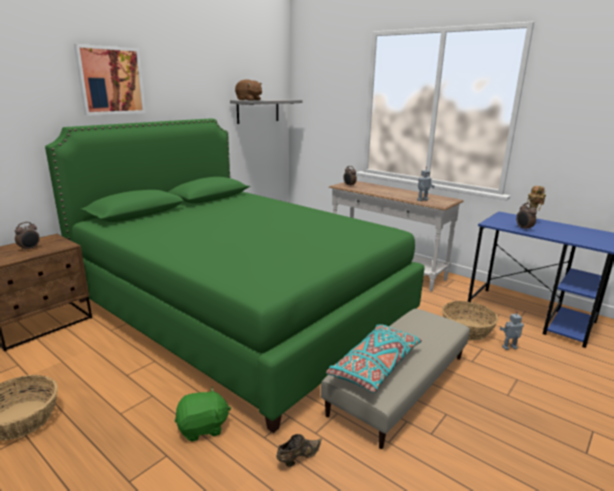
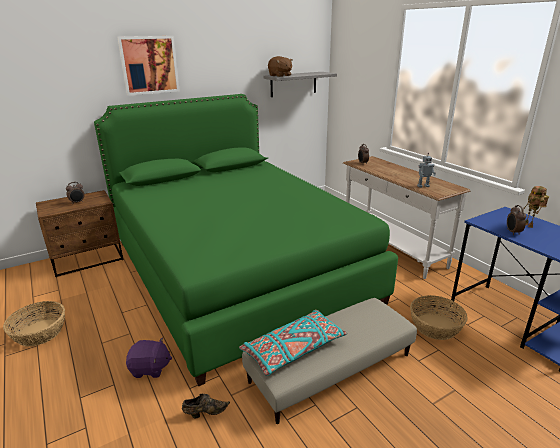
camera: 20 degrees right, 5 degrees up
(203, 428) = (150, 368): green plush toy -> purple plush toy
(510, 348) = (469, 355): toy robot -> none

